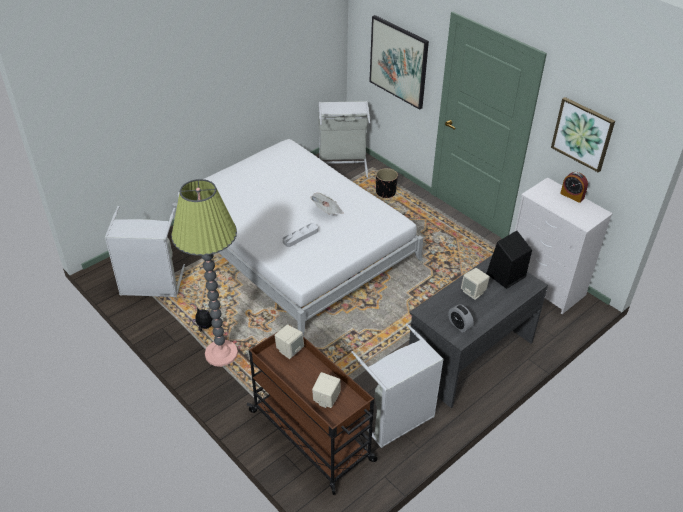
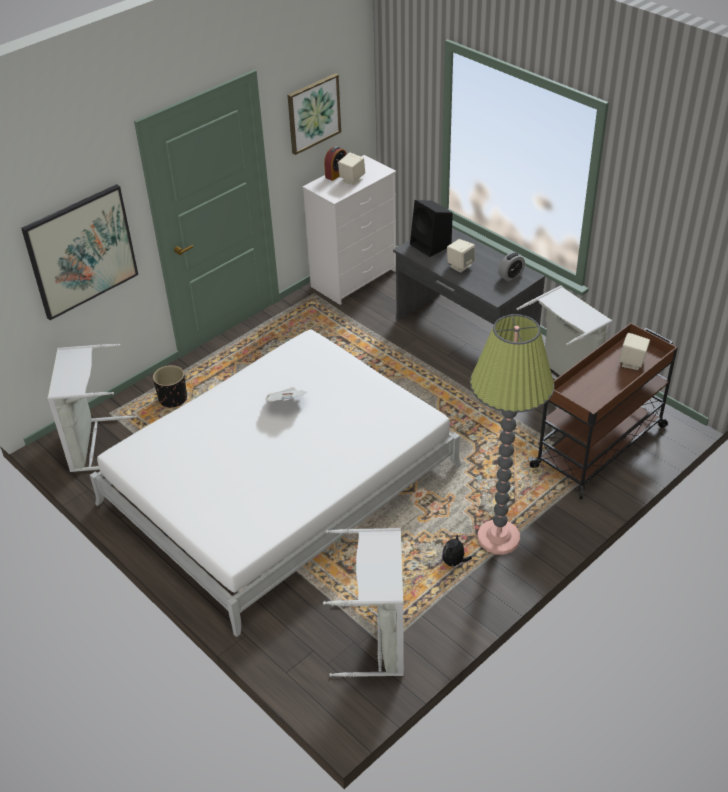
camera: 90 degrees left, 0 degrees up
(289, 350) = (573, 393): beige speaker -> beige speaker (351, 179)
(300, 236) = (343, 423): grey tray -> none

